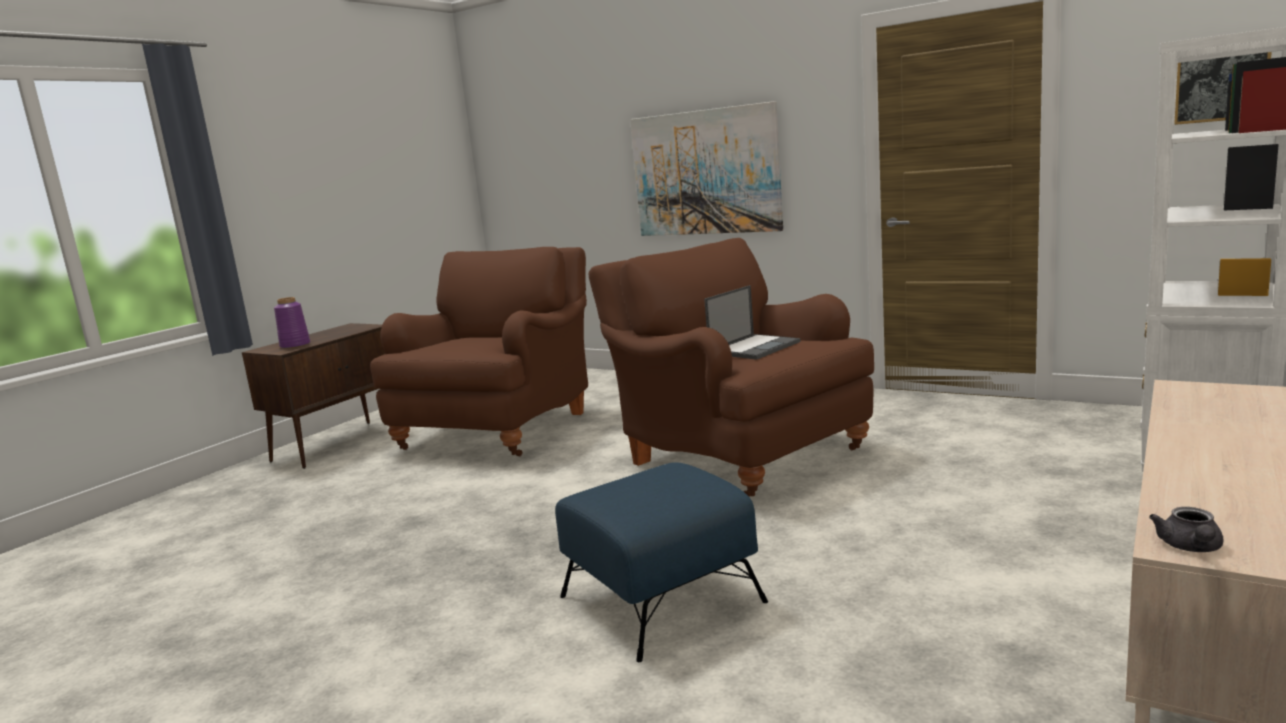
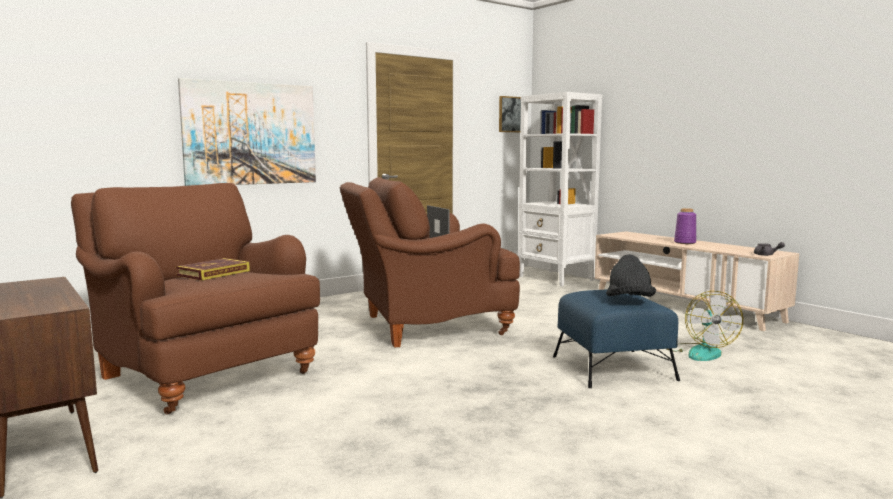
camera: 70 degrees left, 5 degrees down
(294, 345) = (42, 303): purple vase -> purple vase (684, 242)
(476, 339) = (213, 273): none -> book
(621, 499) = (629, 301): none -> black hat
(830, 667) = (700, 352): none -> fan

